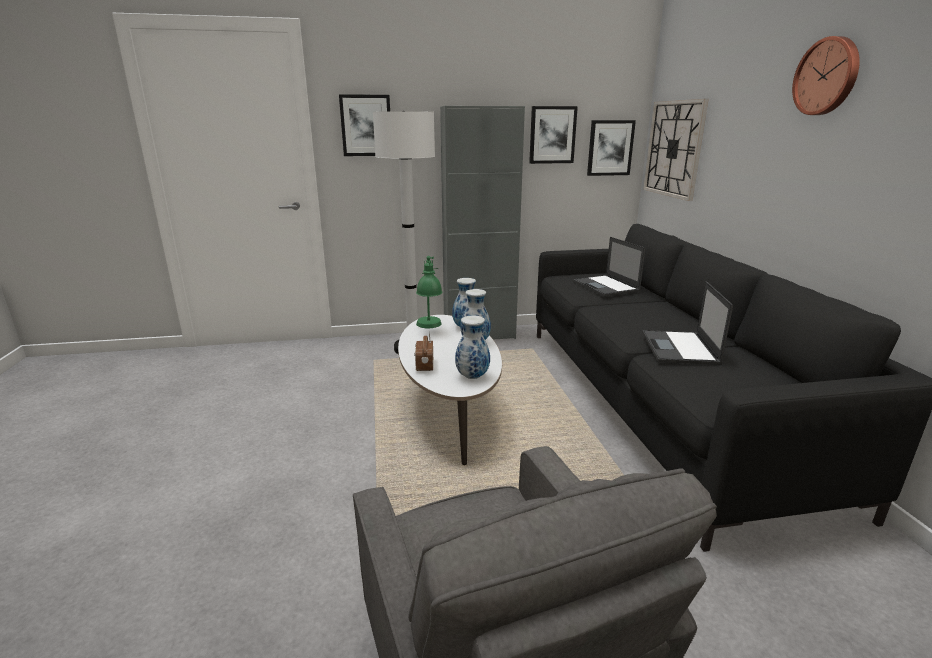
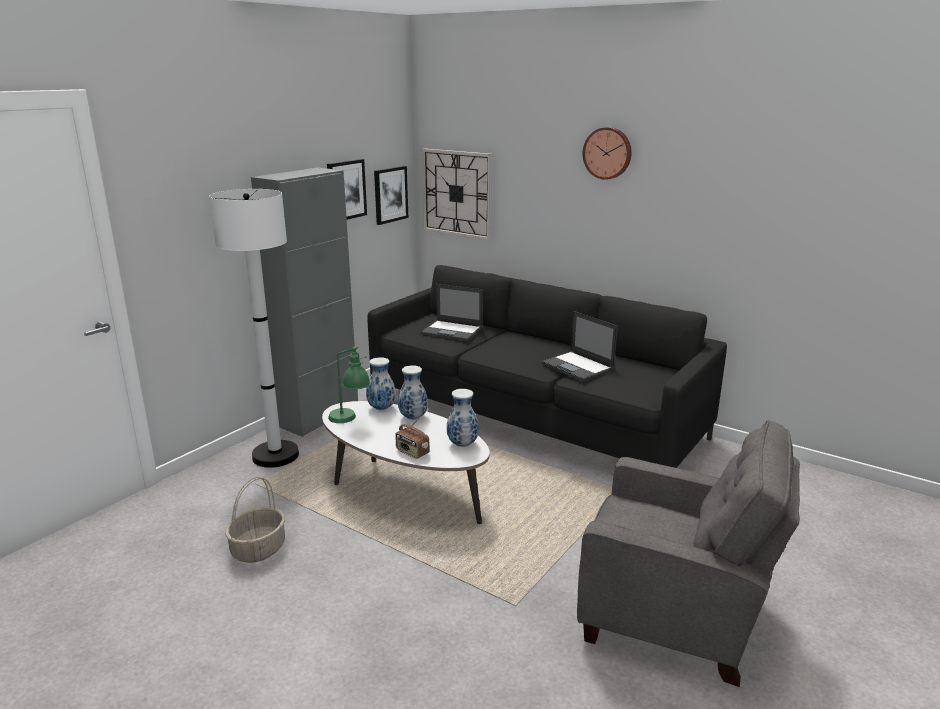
camera: 45 degrees left, 0 degrees up
(308, 400) = (258, 548): none -> basket
(366, 125) = (174, 210): picture -> none

